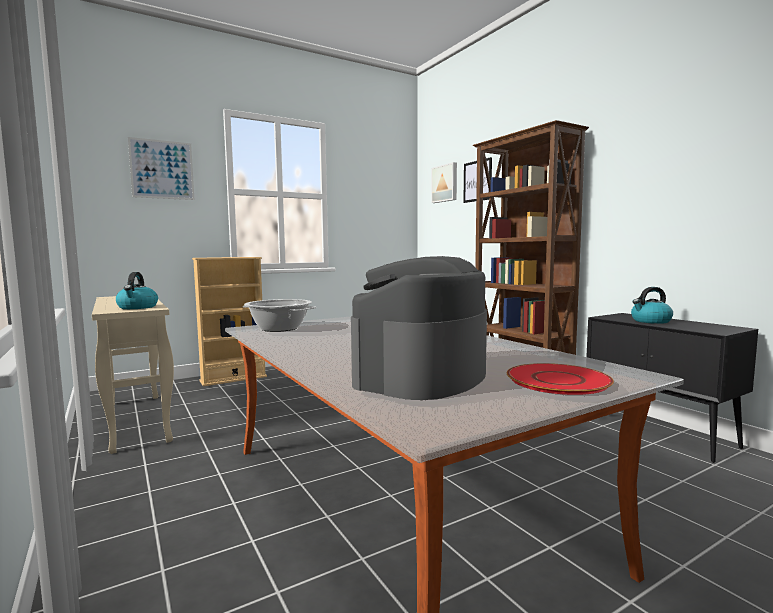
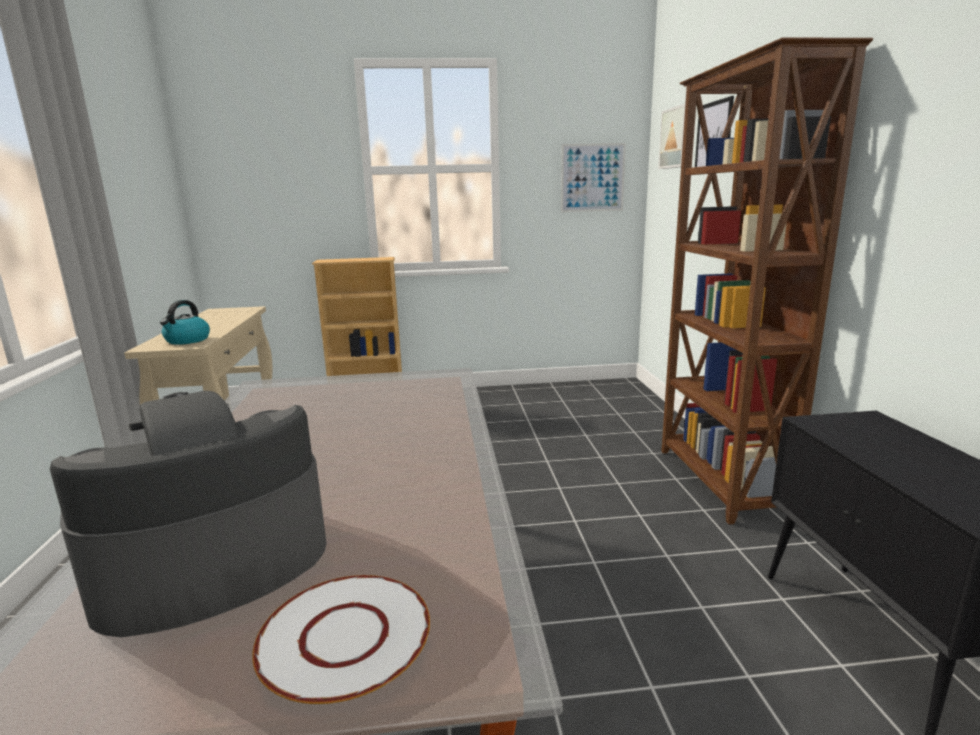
camera: 25 degrees right, 10 degrees up
(162, 169) = (284, 149): picture -> picture (592, 178)
(279, 328) = (285, 392): cooking pot -> none
(557, 380) = (346, 636): red plate -> white plate
(650, 321) = (887, 451): kettle -> none

